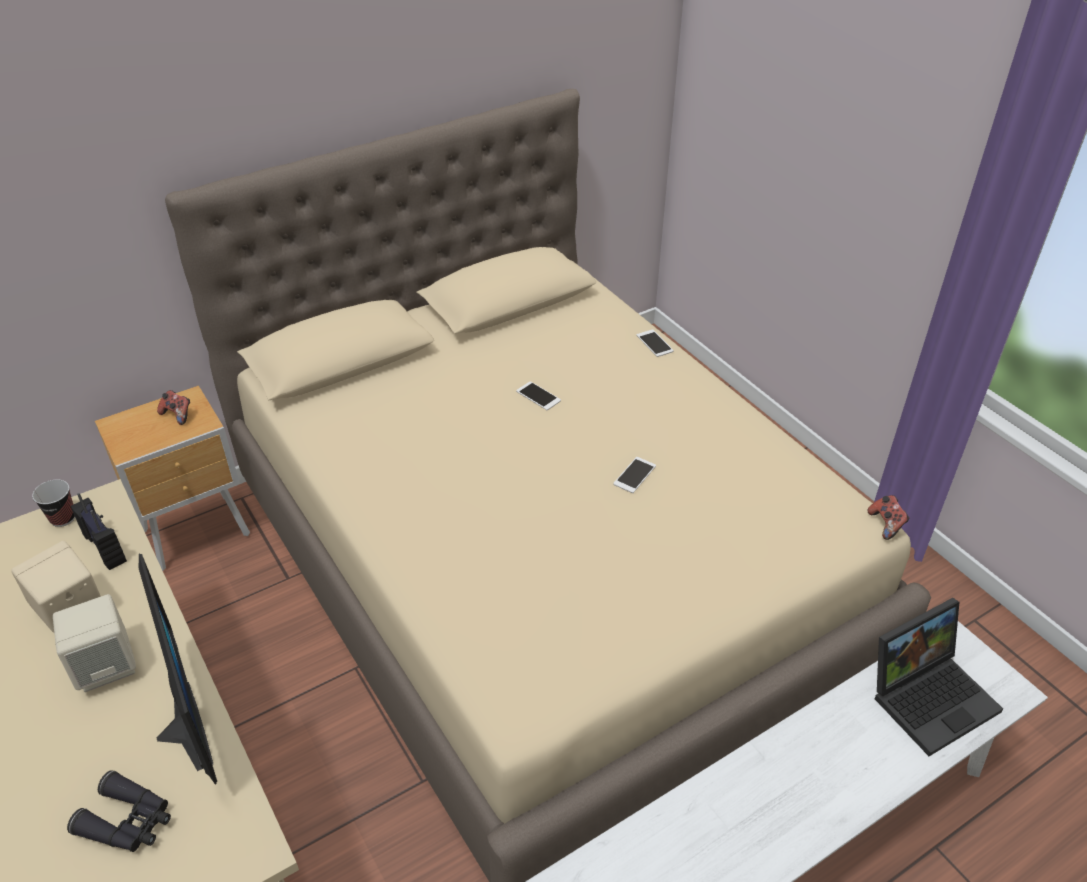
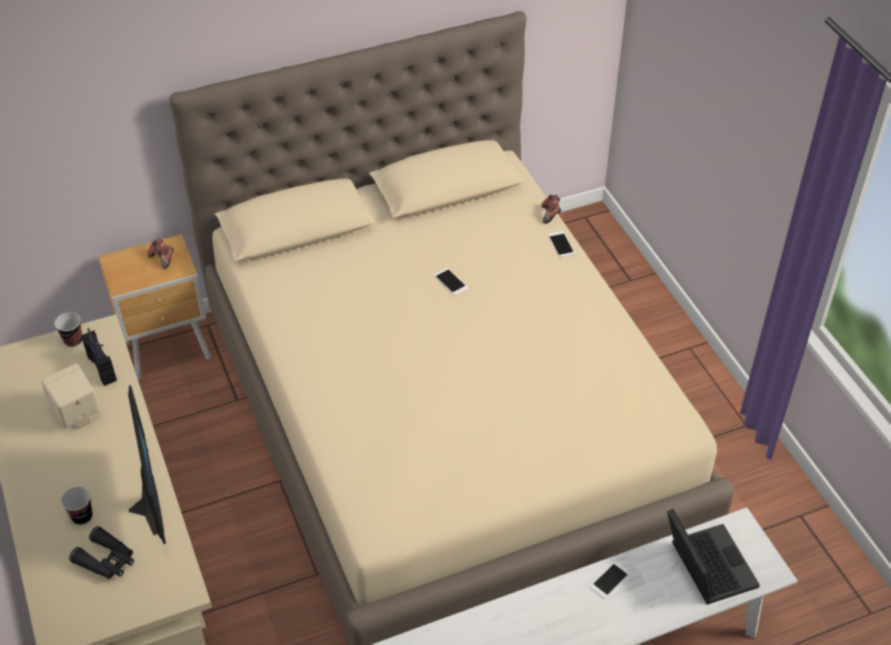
camera: 10 degrees right, 5 degrees up
(86, 759) = (82, 516): none -> cup
(106, 666) = (98, 456): beige speaker -> none
(634, 475) = (510, 361): phone -> phone (609, 580)
(886, 524) = (698, 429): game controller -> game controller (550, 215)
(930, 695) = (705, 565): laptop -> laptop turned 90 degrees counterclockwise

